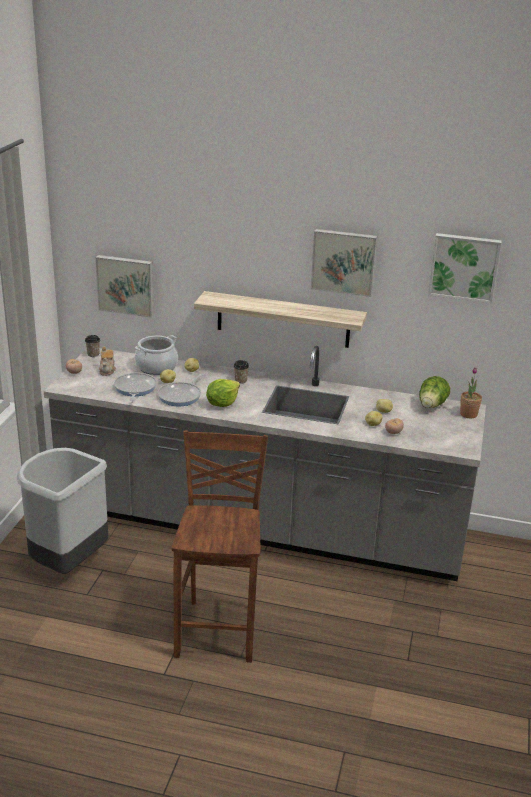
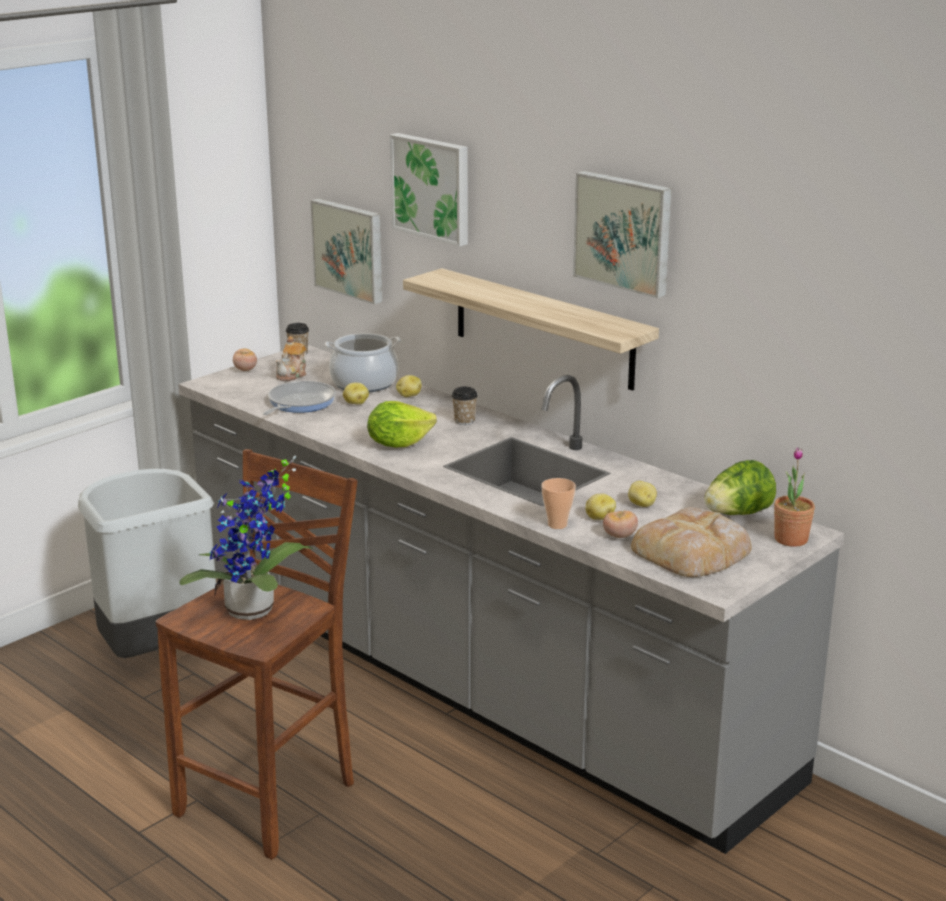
camera: 30 degrees right, 5 degrees down
(181, 396) = (352, 423): frying pan -> none
(221, 526) = (254, 612): none -> potted plant
(357, 433) = (557, 524): none -> cup
(435, 432) = (693, 552): none -> bread
(464, 267) = (806, 256): picture -> picture (432, 188)

